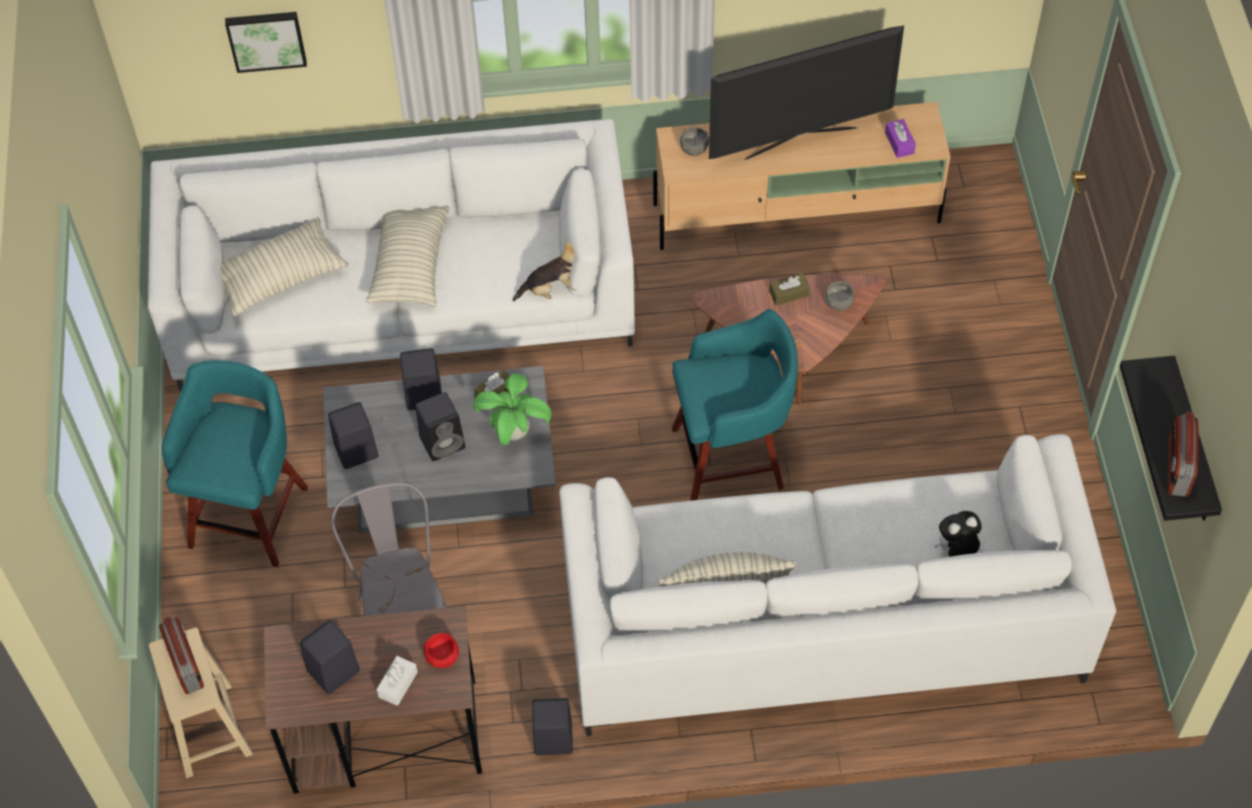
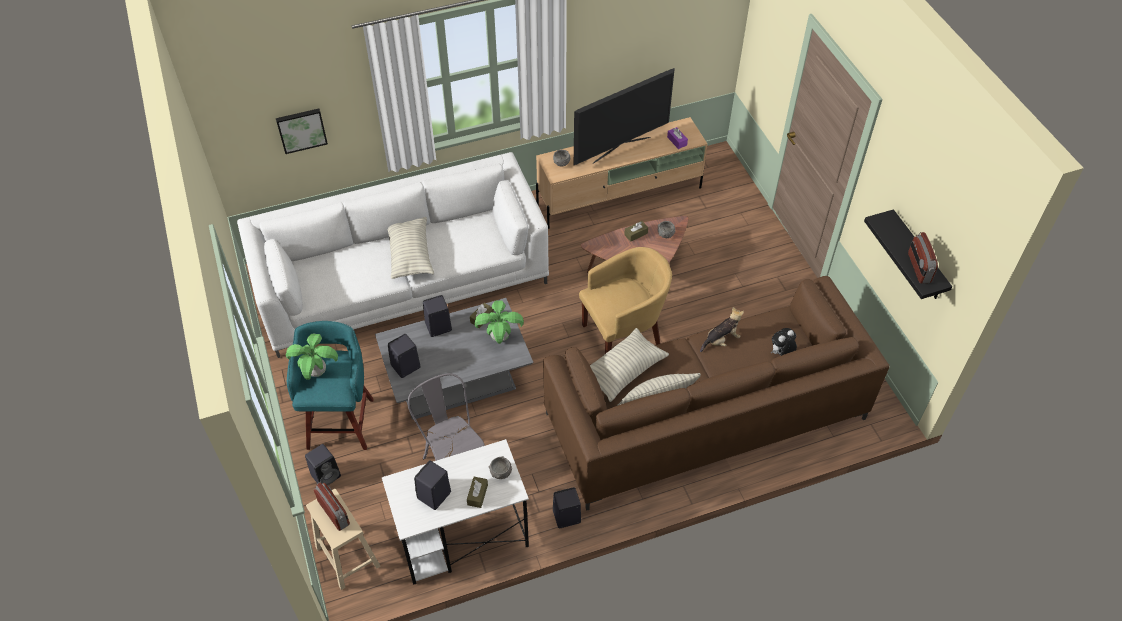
camera: 15 degrees left, 5 degrees down
(213, 437) = (317, 372): none -> potted plant
(280, 277) = (332, 275): pillow -> pillow (623, 371)
(384, 737) = (461, 537): brown desk -> white desk
(398, 684) = (477, 495): white tissue box -> brown tissue box
(442, 656) = (501, 472): red bowl -> grey bowl
(443, 442) = (458, 351): black speaker -> black speaker (326, 475)
(551, 289) = (499, 254): plush toy -> plush toy (721, 340)
(731, 457) = (624, 334): turquoise stool -> yellow armchair
(821, 622) = (704, 416): white sofa -> brown sofa

